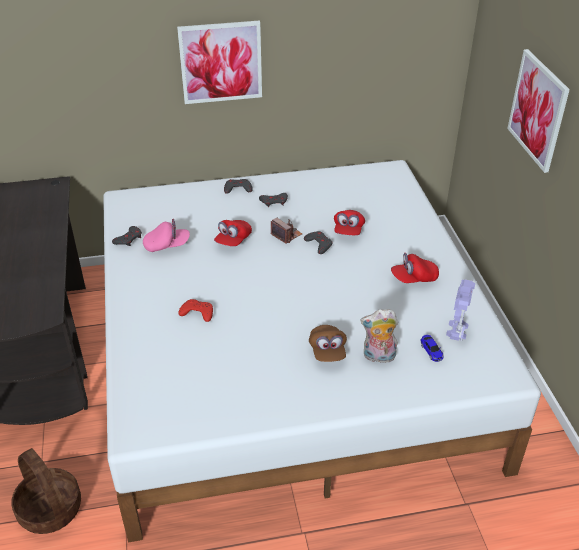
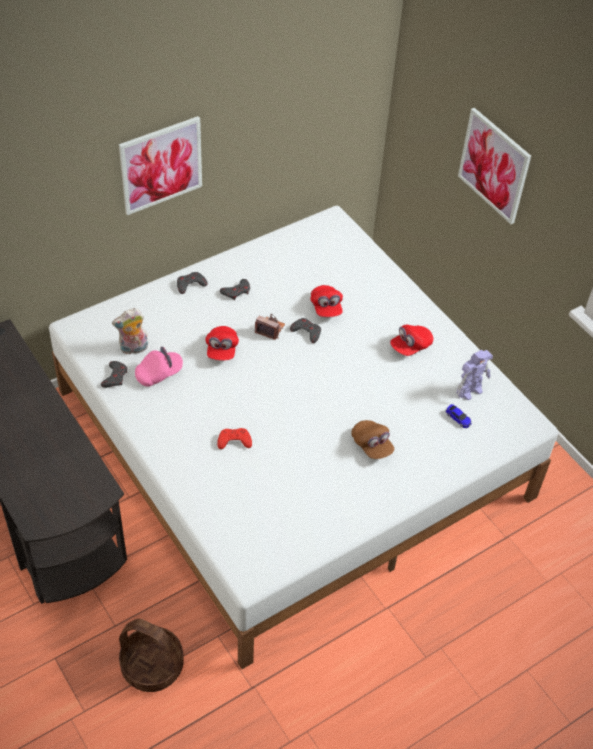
camera: 25 degrees left, 10 degrees up
(378, 357) = (417, 438): plush toy -> plush toy (133, 349)
(457, 329) = (470, 390): toy robot -> toy robot turned 60 degrees clockwise

